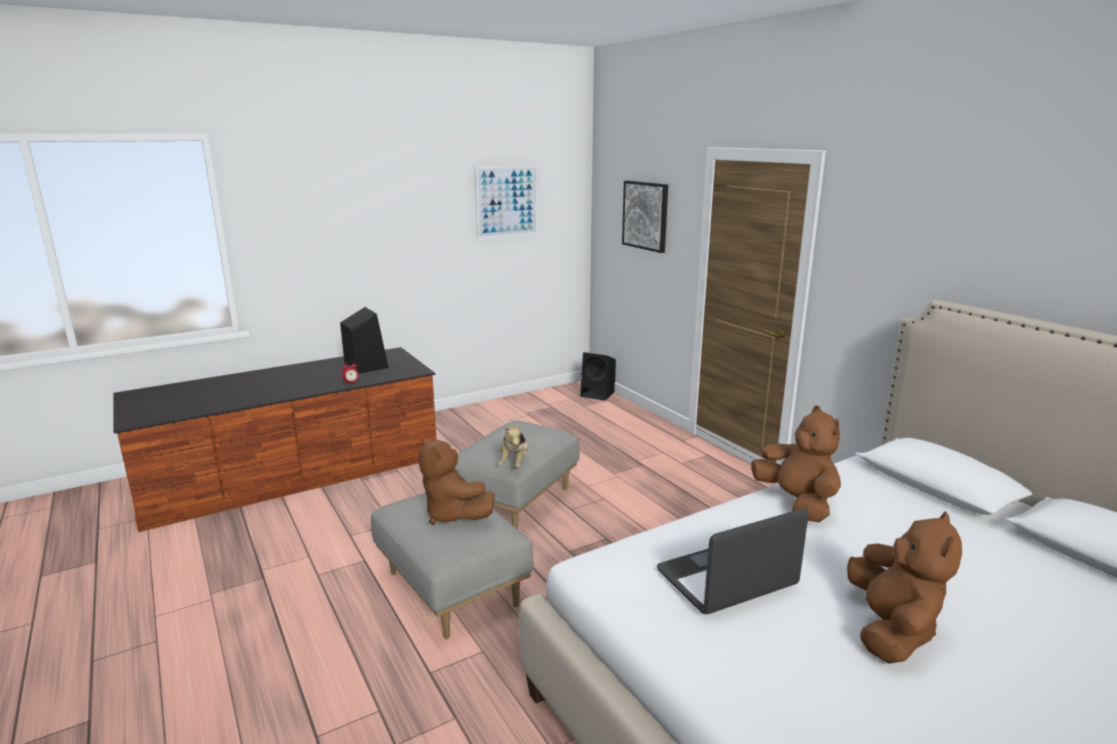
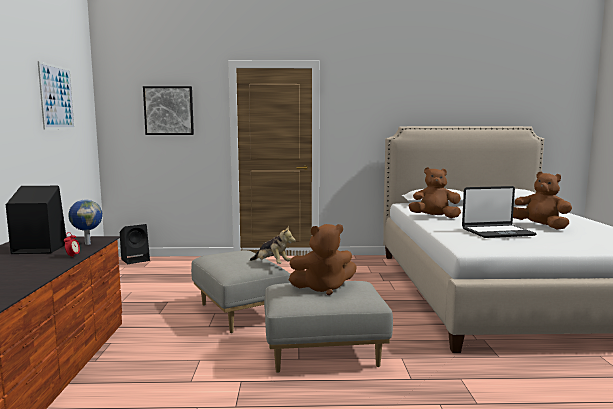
camera: 60 degrees left, 10 degrees down
(395, 373) = (87, 244): none -> globe
(727, 579) = (497, 232): laptop -> laptop turned 105 degrees counterclockwise

